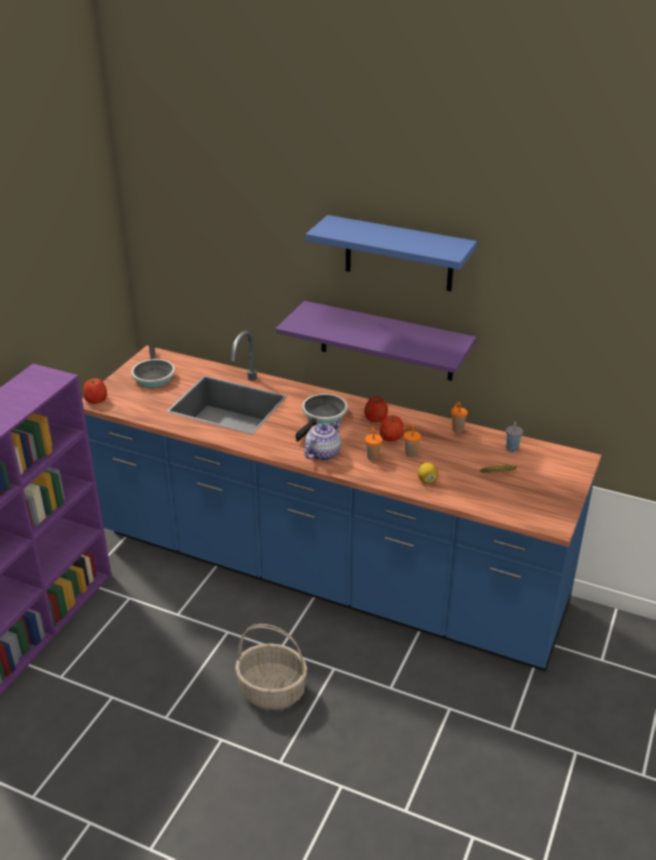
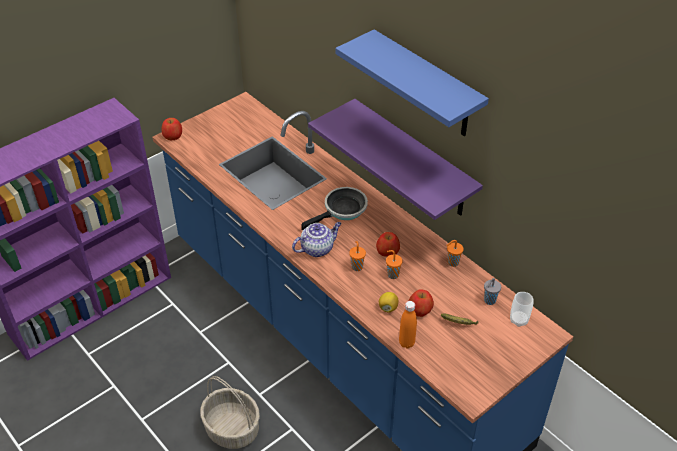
camera: 25 degrees right, 10 degrees up
(153, 376) = (231, 125): frying pan -> none
(376, 418) = (388, 226): apple -> apple (420, 310)
(465, 502) = (406, 343): none -> orange bottle
(548, 456) = (518, 320): none -> cup

